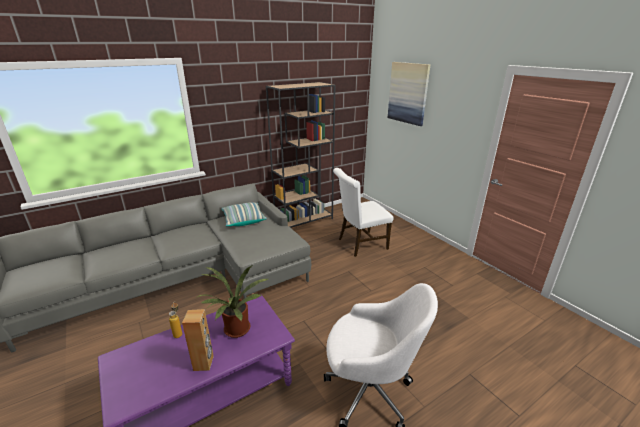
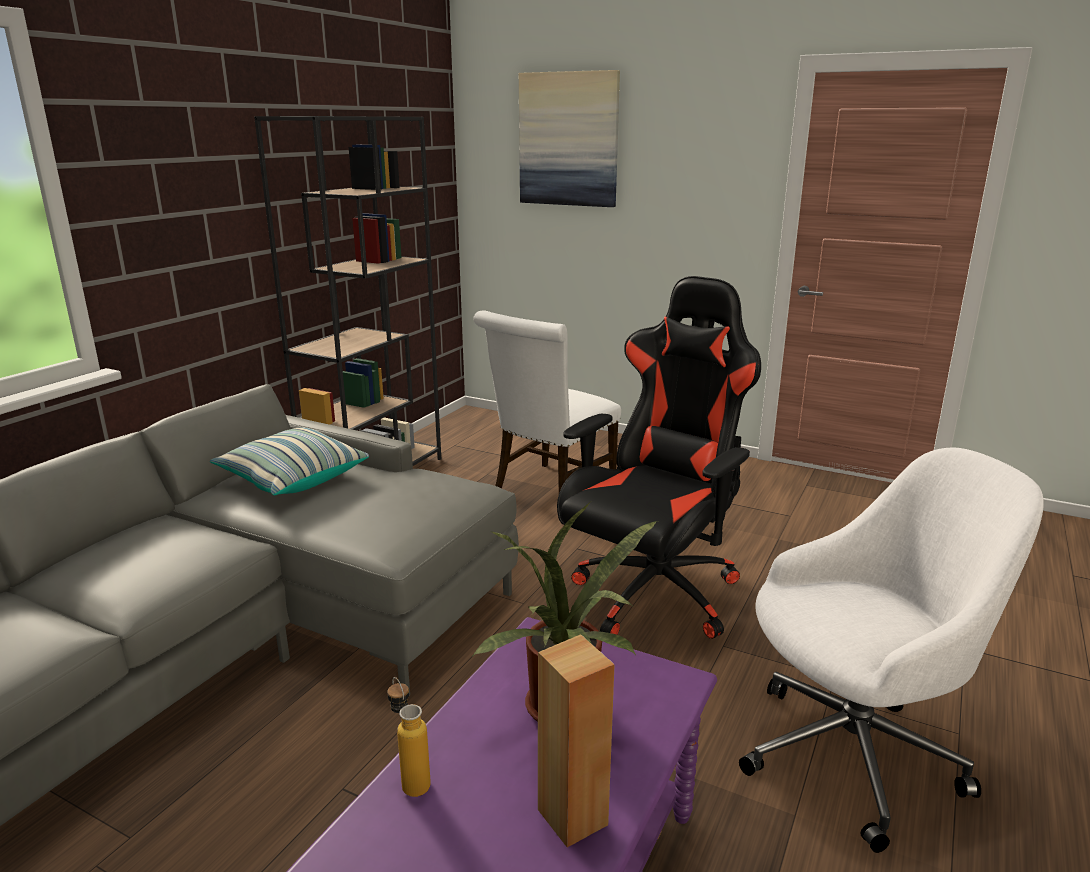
camera: 30 degrees left, 5 degrees down
(354, 302) = (649, 601): none -> black office chair

